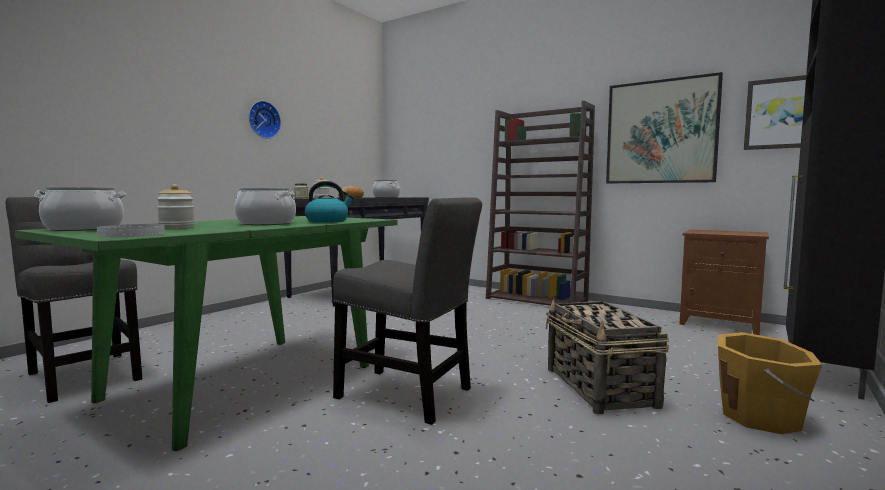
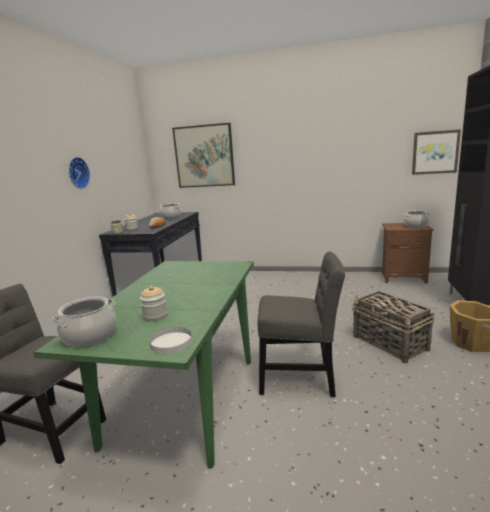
camera: 20 degrees left, 10 degrees up
(266, 223) = (194, 291): cooking pot -> cooking pot (415, 226)
(328, 221) = (221, 276): kettle -> none
(537, 300) = (291, 277): brown bookcase -> none
(661, 132) = (363, 163): picture -> picture (204, 156)

